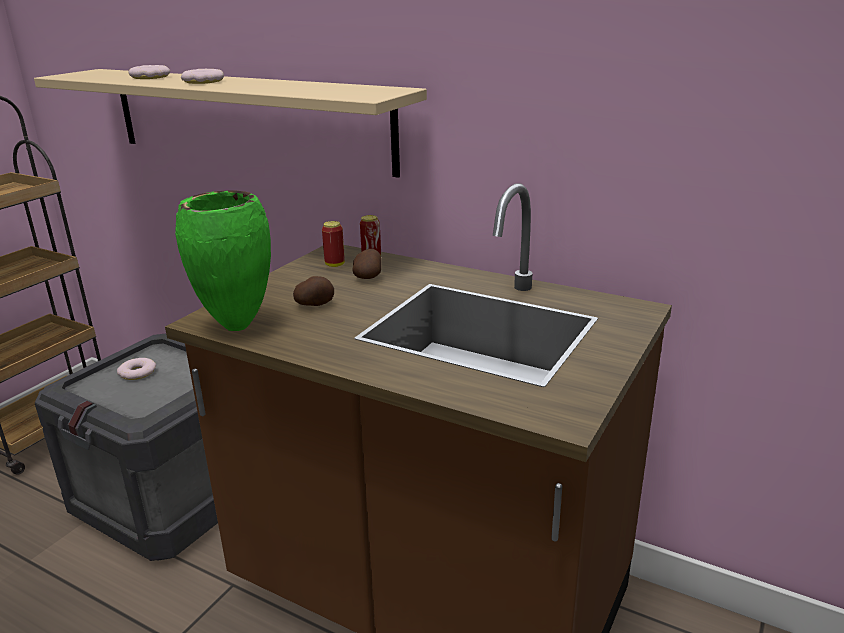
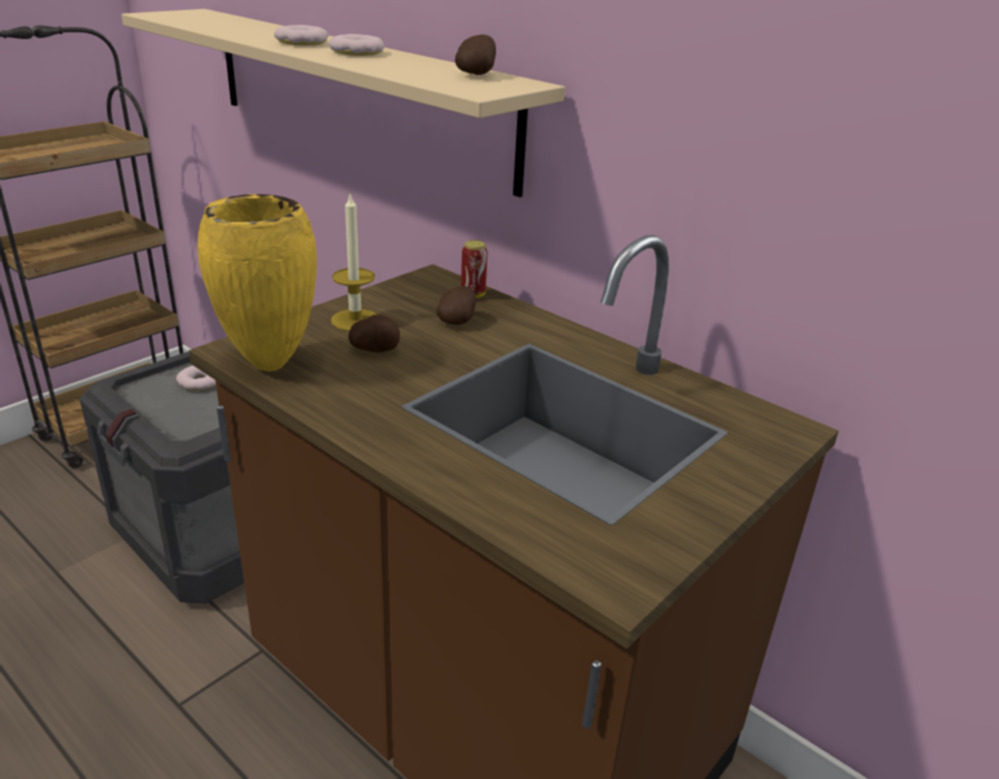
camera: 10 degrees right, 5 degrees up
(150, 77) = (248, 28): donut -> donut (357, 52)
(236, 327) = (268, 366): green vase -> yellow vase
(289, 287) = (355, 320): none -> candle
(335, 264) = (424, 297): can -> none
(357, 88) = (476, 75): none -> potato

